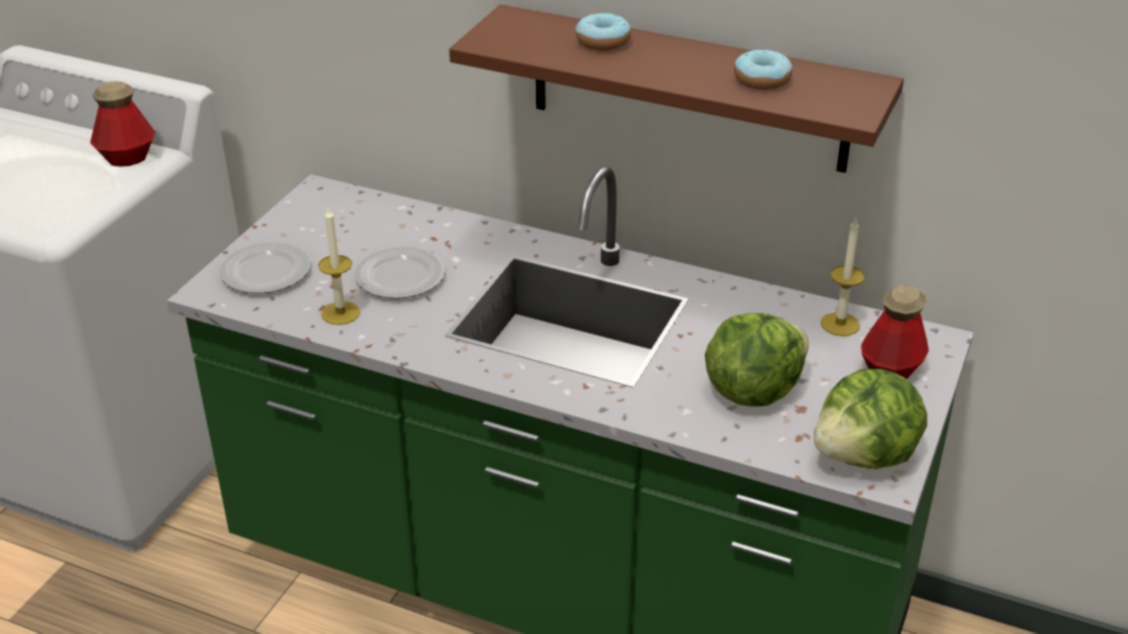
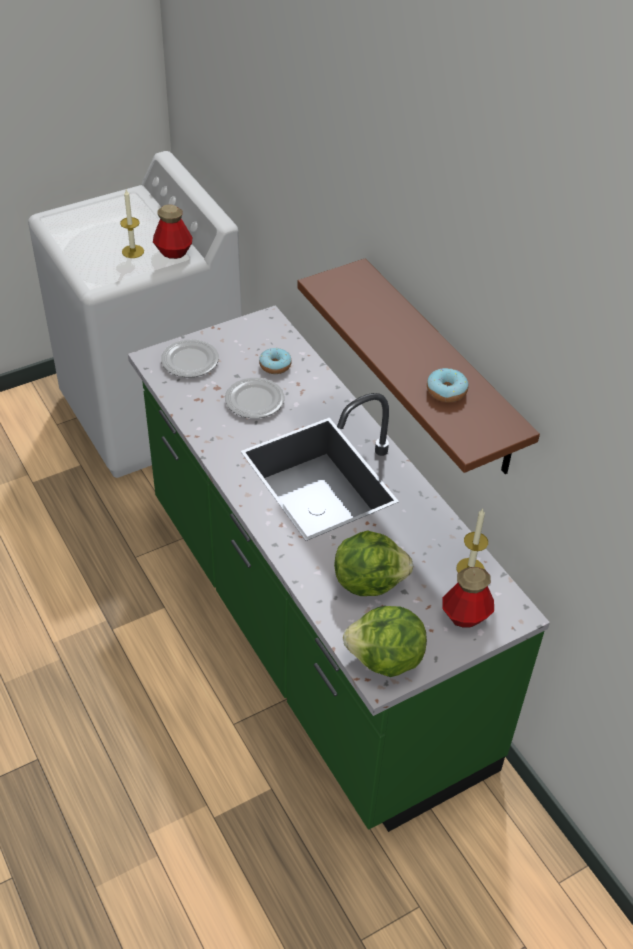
camera: 35 degrees right, 10 degrees up
(340, 313) = (202, 408): candle -> candle (133, 251)
(603, 42) = (388, 316): donut -> donut (275, 366)

